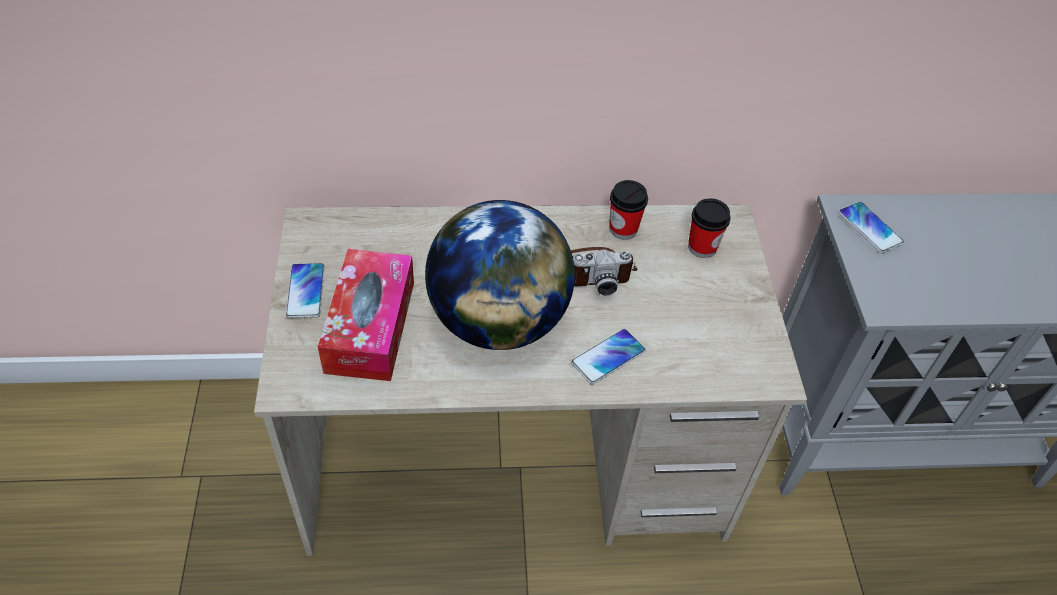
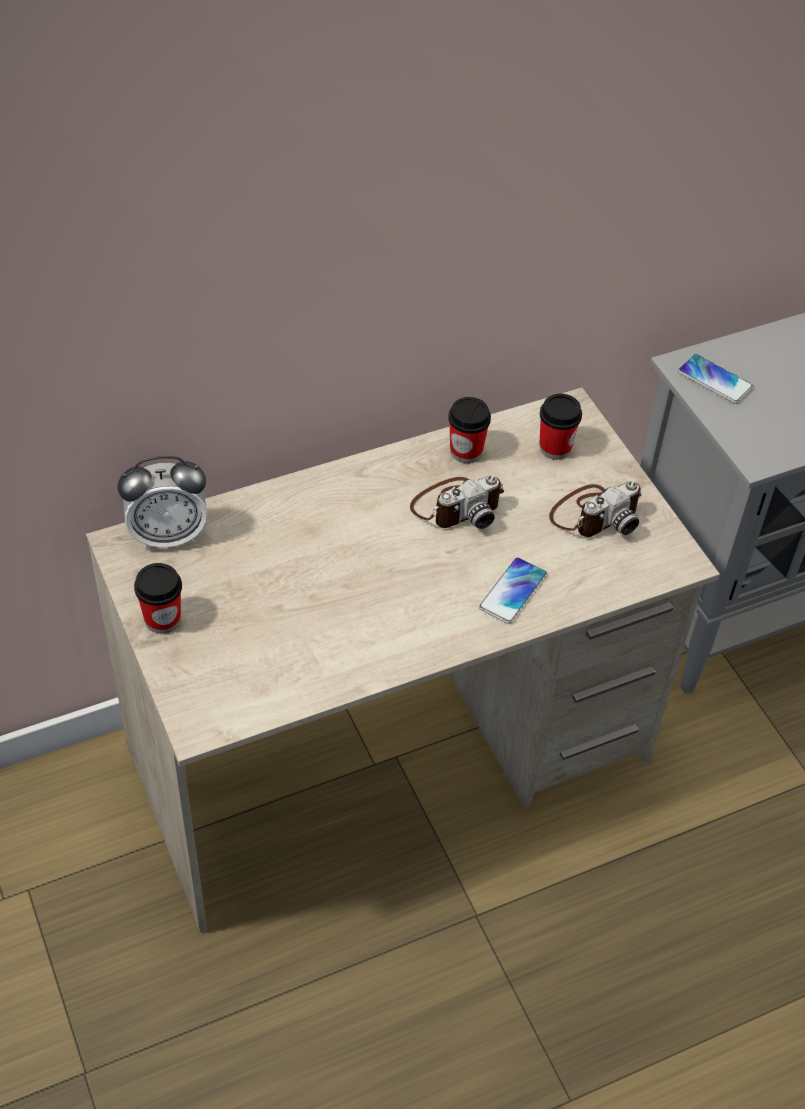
camera: 20 degrees left, 0 degrees up
(306, 291) = (162, 619): phone -> cup
(347, 226) = (168, 535): none -> alarm clock
(370, 326) = (253, 635): tissue box -> none
(498, 322) = (385, 589): globe -> none
(712, 312) = (594, 514): none -> camera

